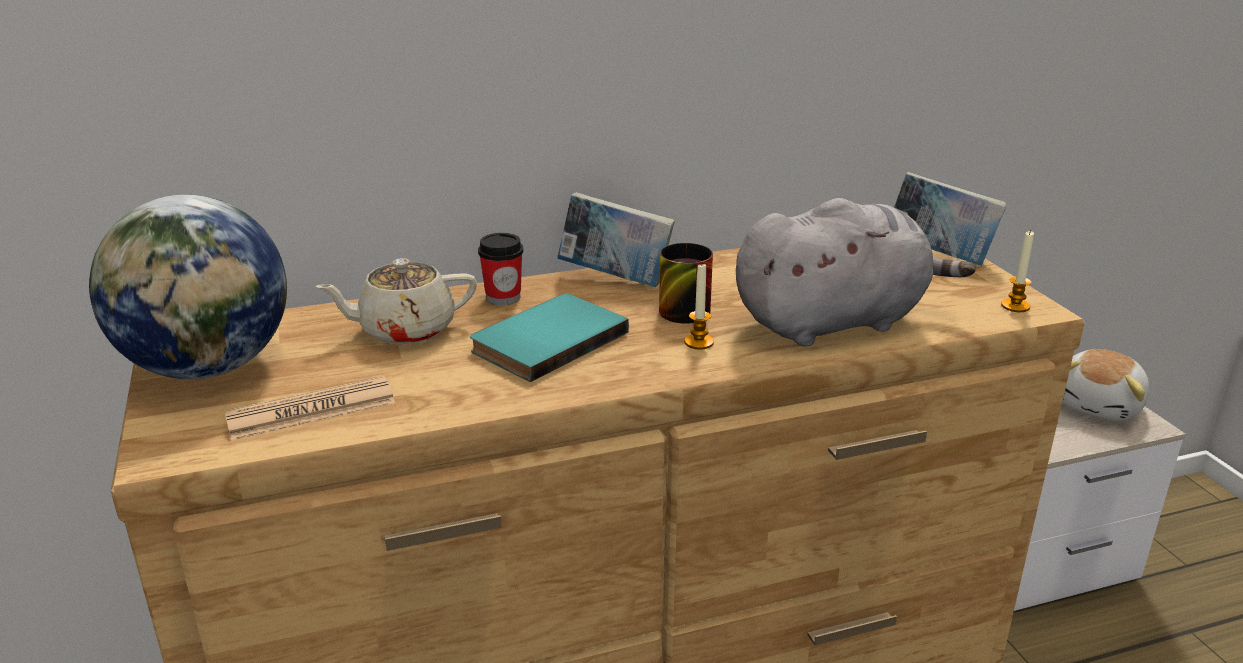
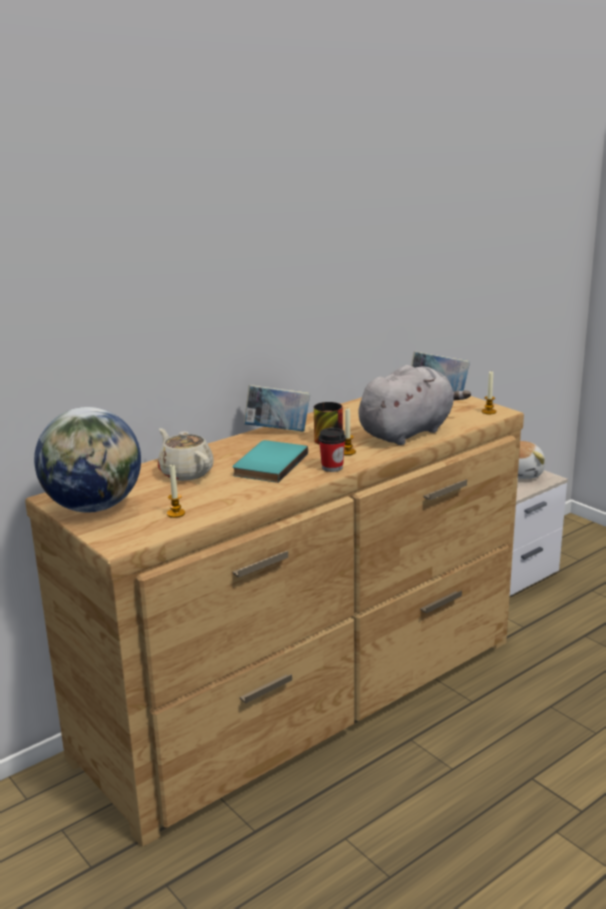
camera: 20 degrees left, 5 degrees down
(311, 410) = (176, 513): newspaper -> candle
(405, 330) = (185, 472): beige teapot -> beige teapot turned 90 degrees clockwise
(503, 297) = (224, 449): cup -> cup (332, 467)

